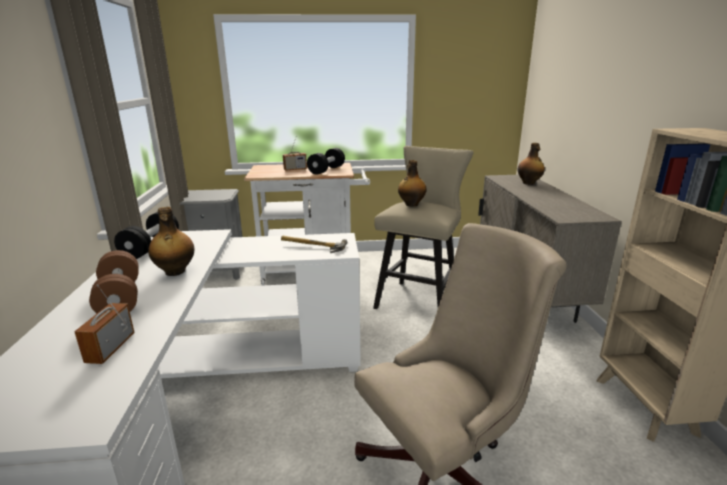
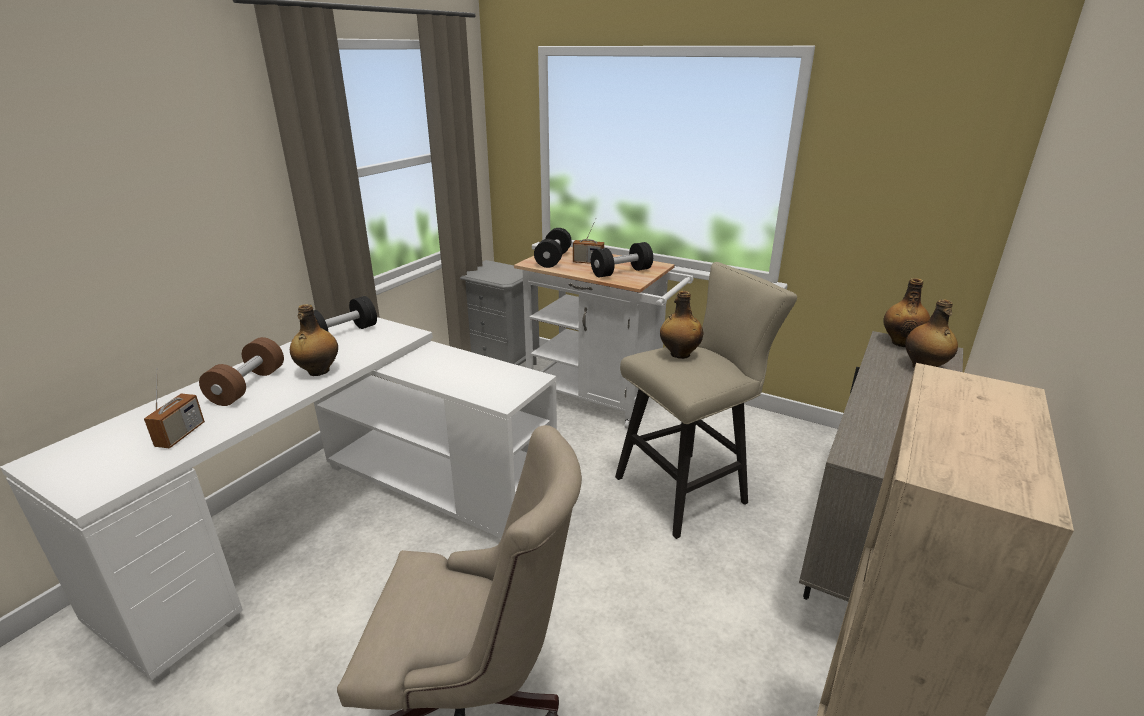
camera: 35 degrees right, 5 degrees up
(110, 348) = (180, 435): radio -> radio turned 150 degrees clockwise
(268, 171) = (553, 259): none -> black dumbbell
(312, 247) = (482, 382): hammer -> none
(504, 177) = (901, 342): none -> bottle

